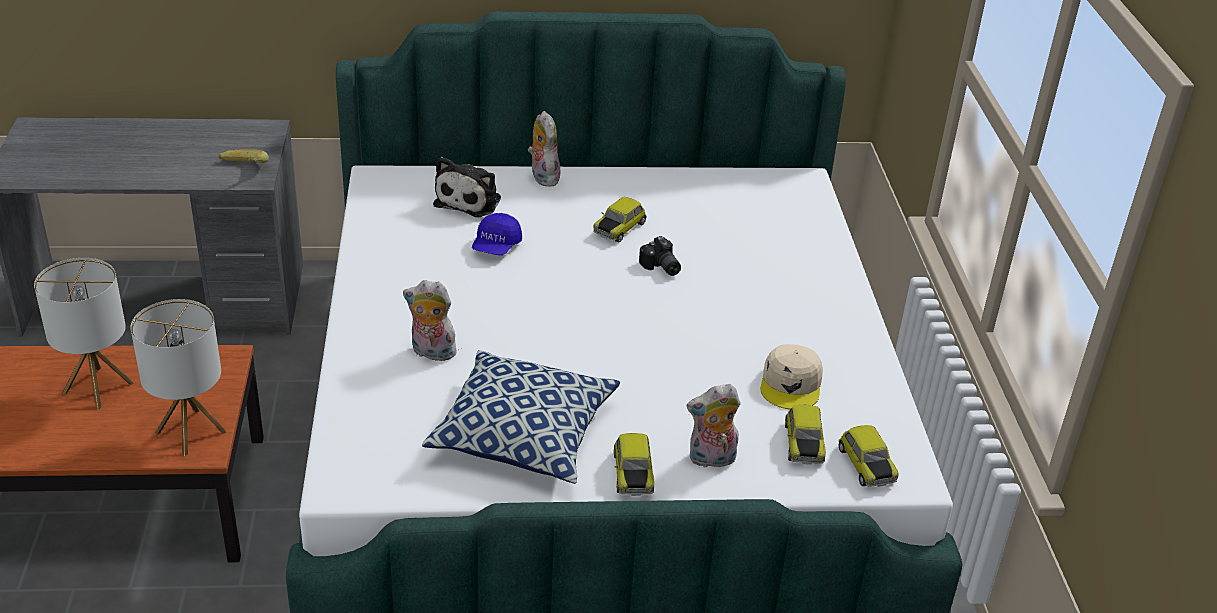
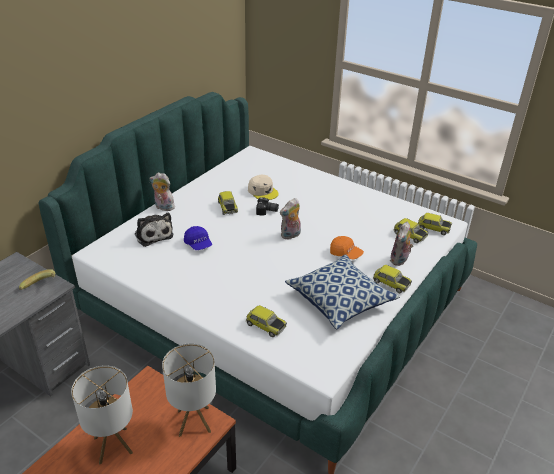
camera: 50 degrees left, 0 degrees up
(384, 387) = (265, 326): none -> toy car
(431, 353) = (255, 300): plush toy -> plush toy (290, 235)
(653, 393) = (345, 253): none -> orange cap
(791, 384) = (373, 220): beige cap -> beige cap (263, 191)

